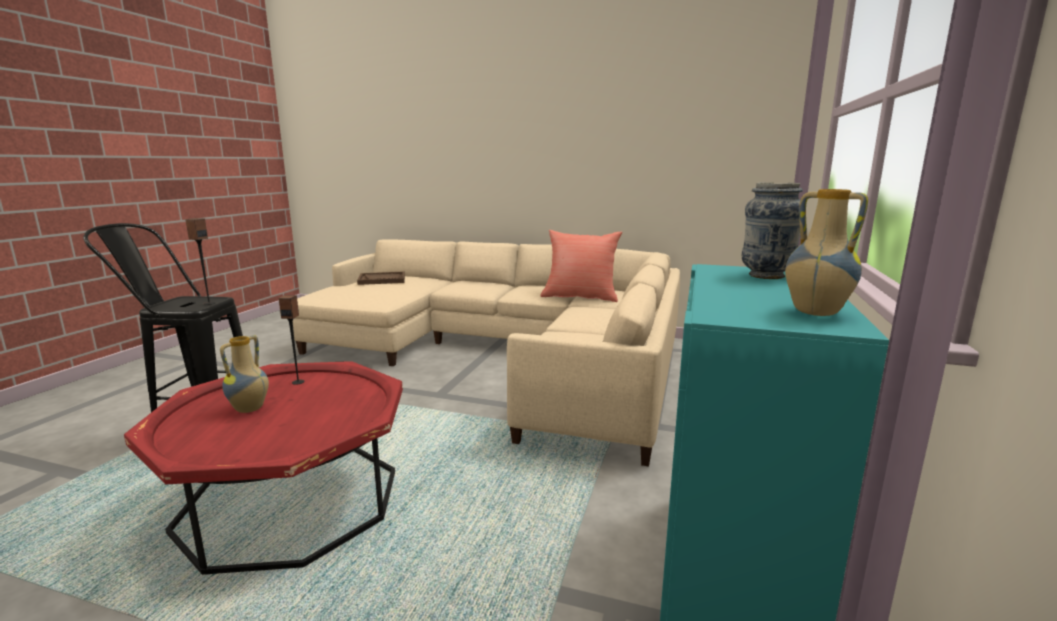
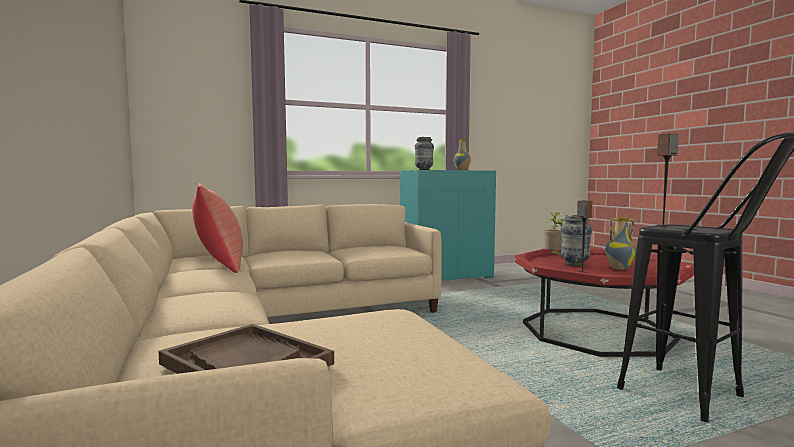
camera: 130 degrees left, 10 degrees down
(314, 400) = (574, 264): none -> vase
(361, 420) = (554, 256): none -> potted plant

